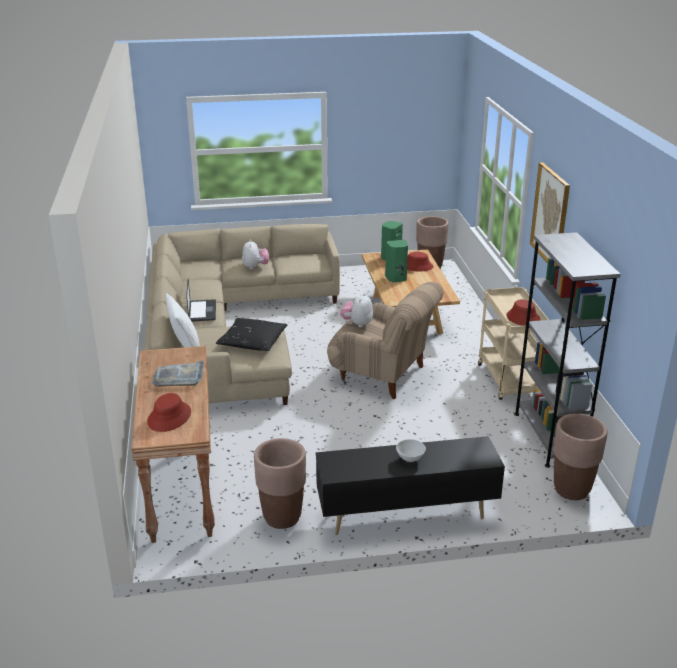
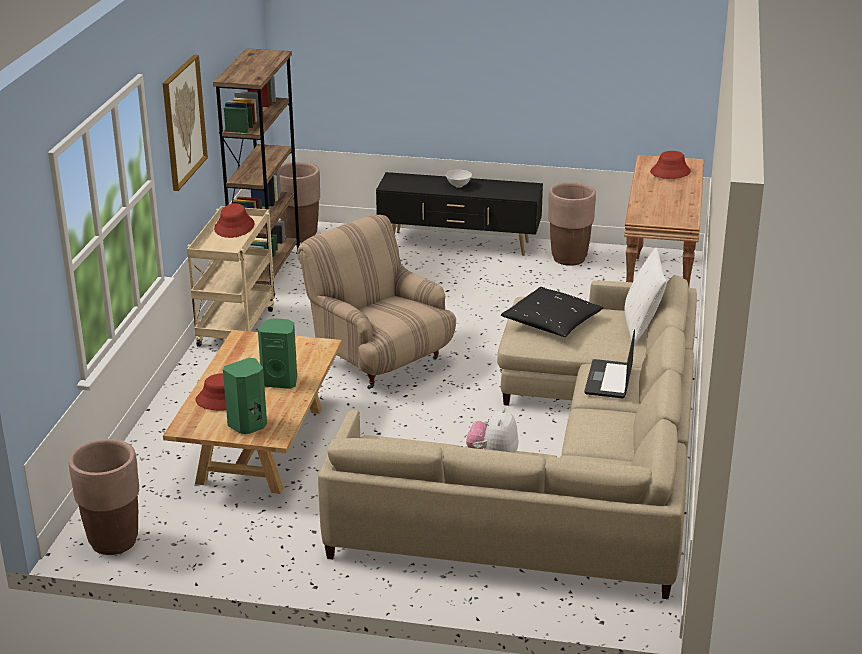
camera: 160 degrees left, 0 degrees up
(179, 376) = (657, 199): grey tray -> none
(357, 324) = (404, 313): plush toy -> none
(548, 437) = (267, 271): grey bookcase -> brown bookcase

